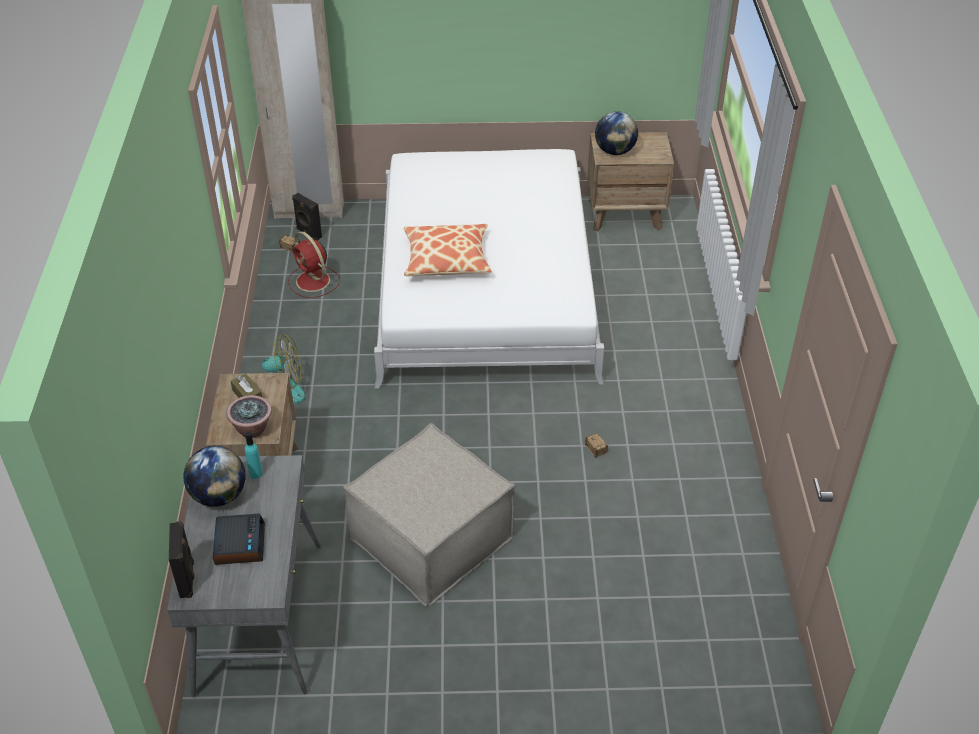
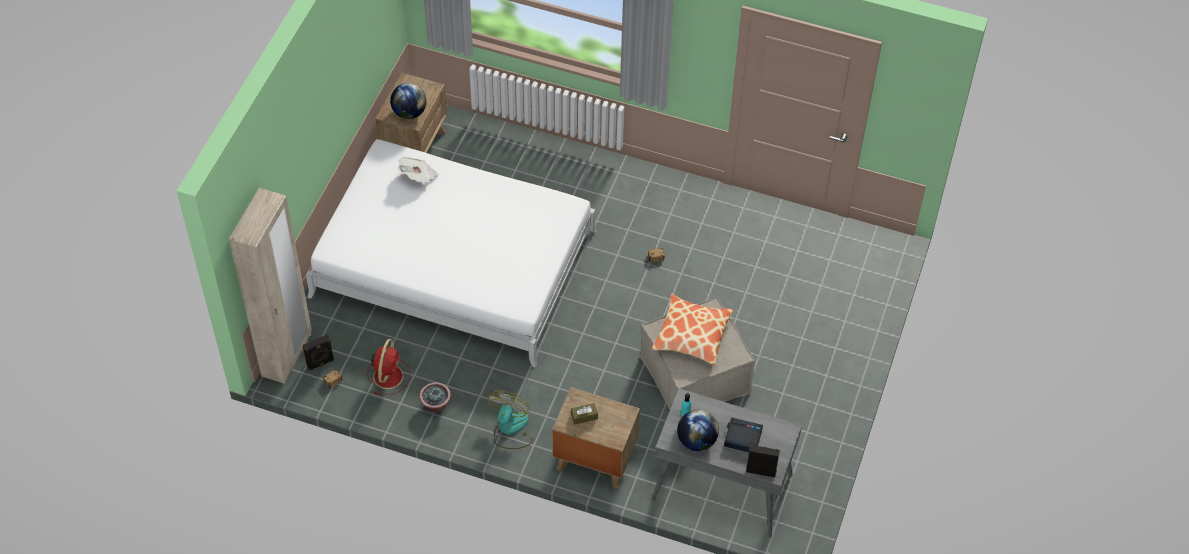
camera: 70 degrees left, 10 degrees up
(252, 429) = (619, 420): potted plant -> potted plant (436, 405)
(314, 282) = (388, 375): red fan -> red fan turned 60 degrees counterclockwise
(447, 259) = (475, 262): pillow -> pillow (692, 335)
(540, 188) = (418, 176): none -> newspaper

